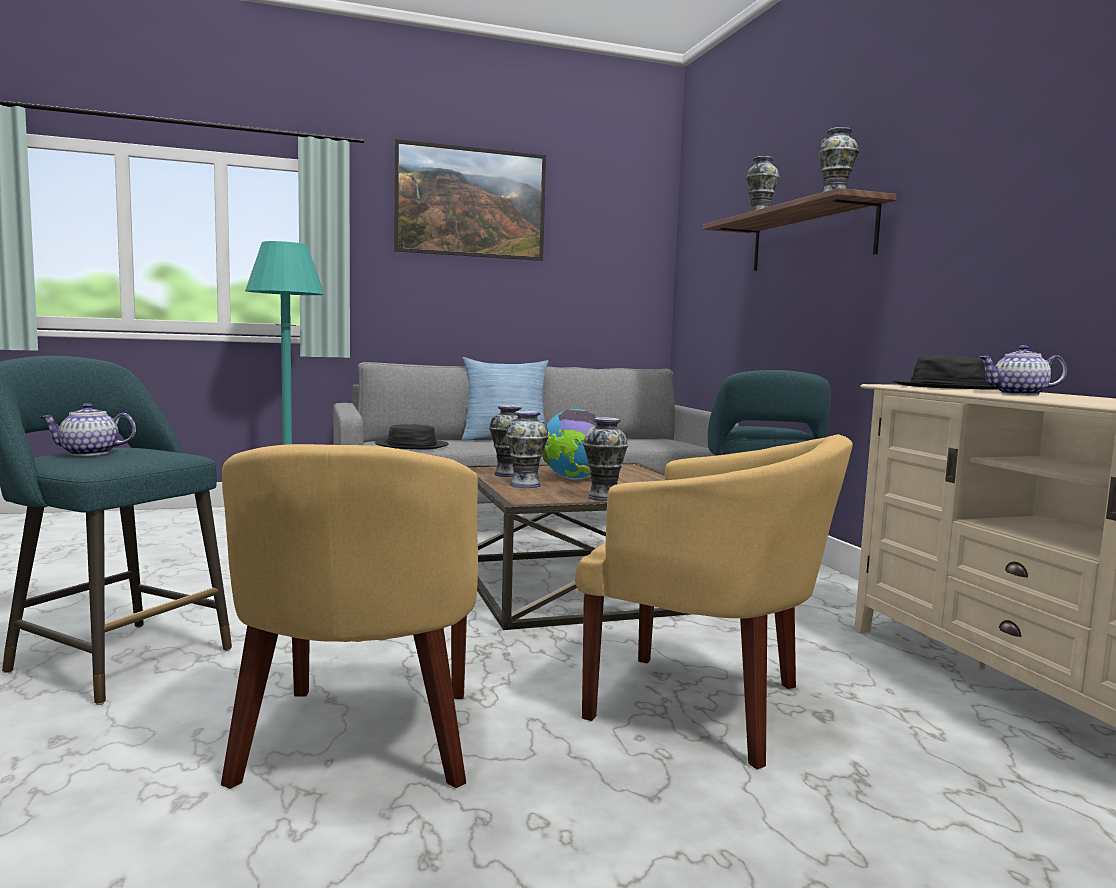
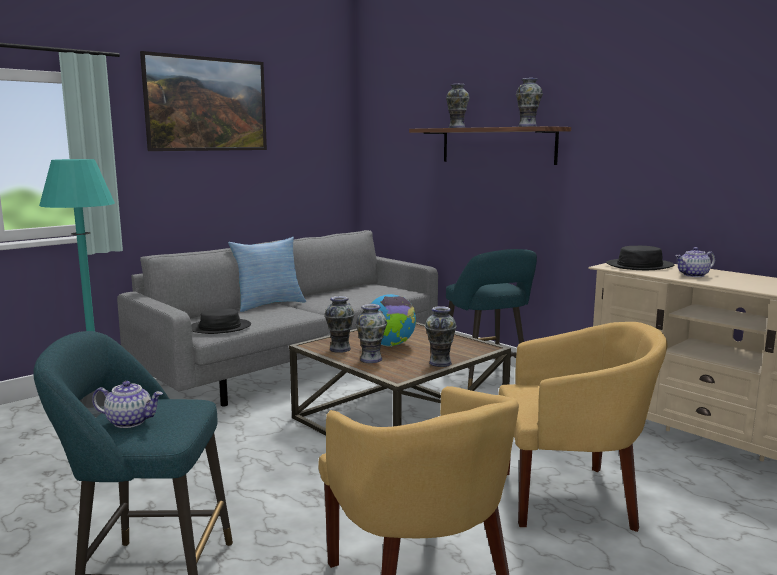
camera: 25 degrees left, 5 degrees up
(89, 453) = (130, 421): teapot -> teapot turned 135 degrees counterclockwise

